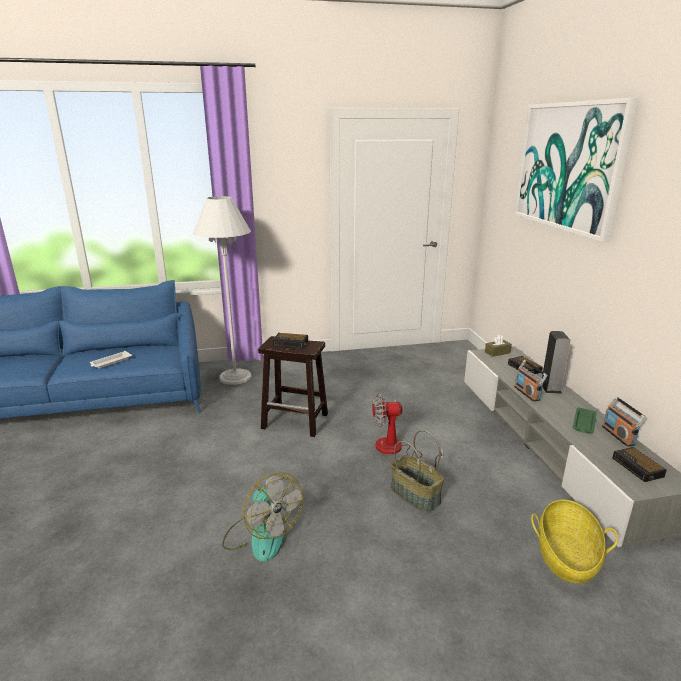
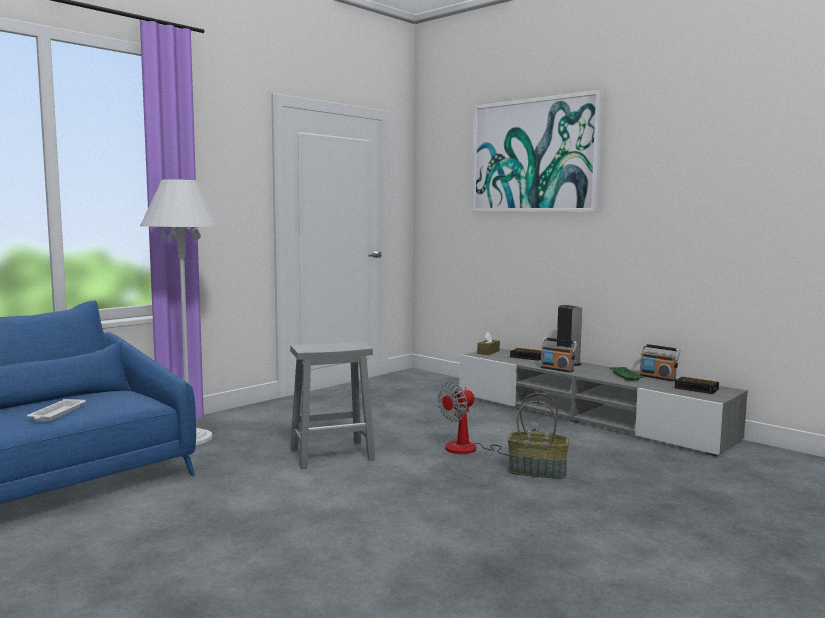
camera: 35 degrees left, 15 degrees down
(261, 535) = (444, 537): fan -> none
(291, 343) = (328, 345): alarm clock -> none
(296, 421) = (333, 454): brown stool -> grey stool
(566, 556) = (695, 471): basket -> none

